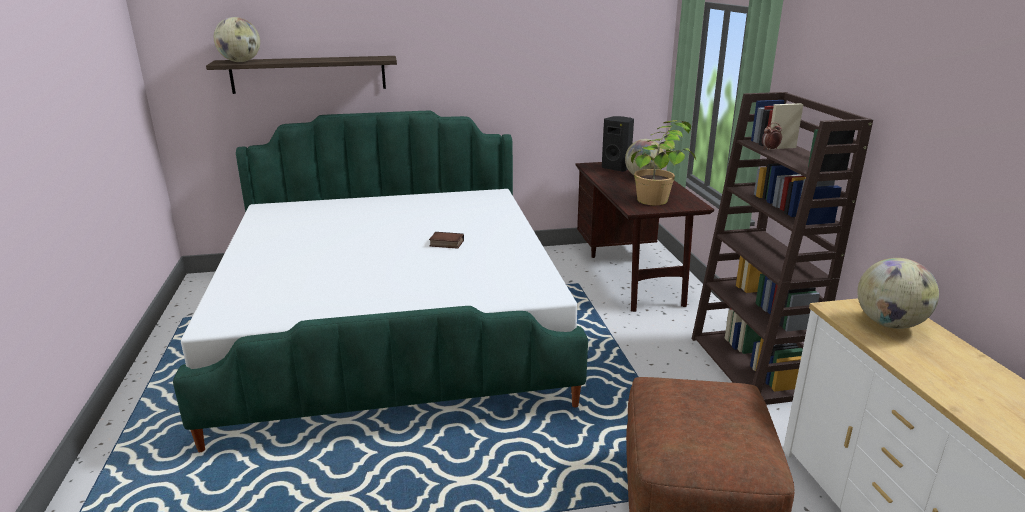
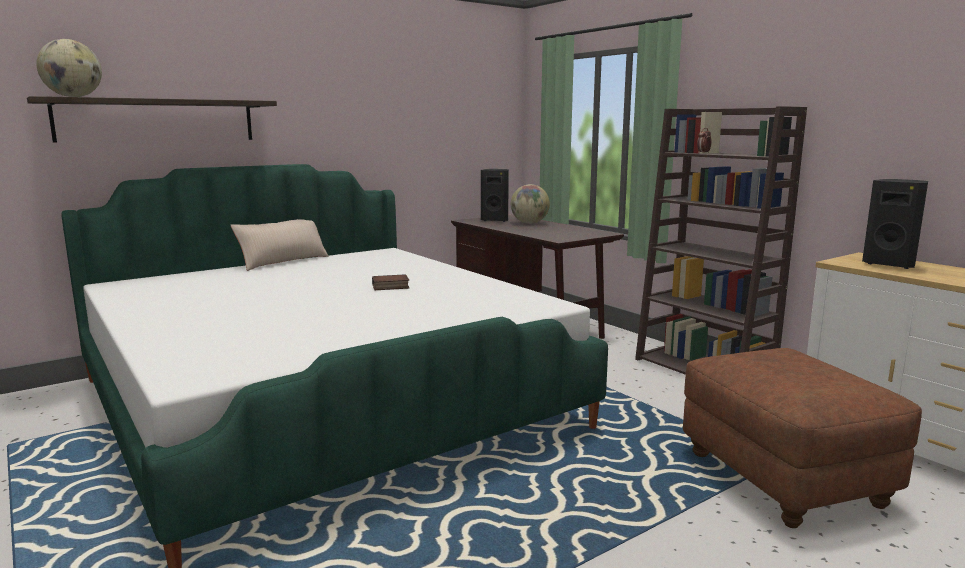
camera: 25 degrees left, 10 degrees down
(401, 196) = (283, 262): none -> beige pillow
(660, 196) = (566, 231): potted plant -> none
(889, 324) = (890, 264): globe -> black speaker

